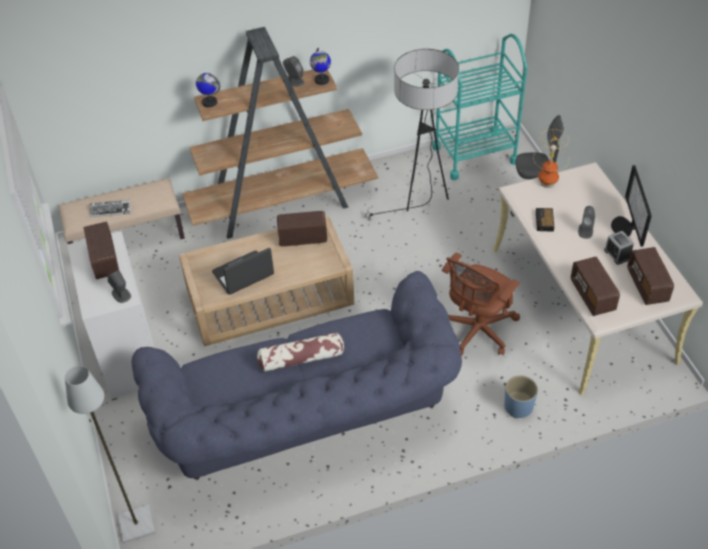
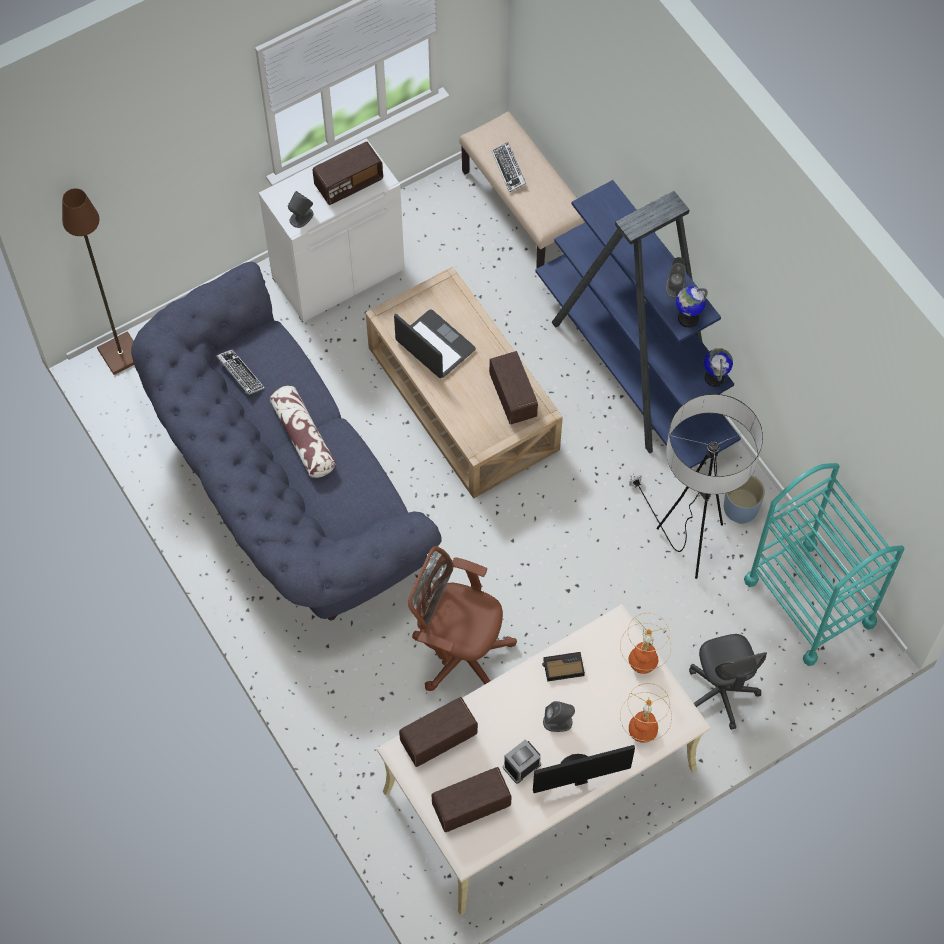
camera: 75 degrees right, 15 degrees up
(136, 525) = (120, 354): grey floor lamp -> brown floor lamp
(209, 102) = (605, 200): globe -> globe (714, 377)
(227, 392) = (240, 374): none -> keyboard
(283, 204) = (634, 371): brown bookcase -> blue bookcase
(518, 407) = (349, 718): blue planter -> blue planter (740, 508)
(597, 191) = (642, 732): none -> table lamp

